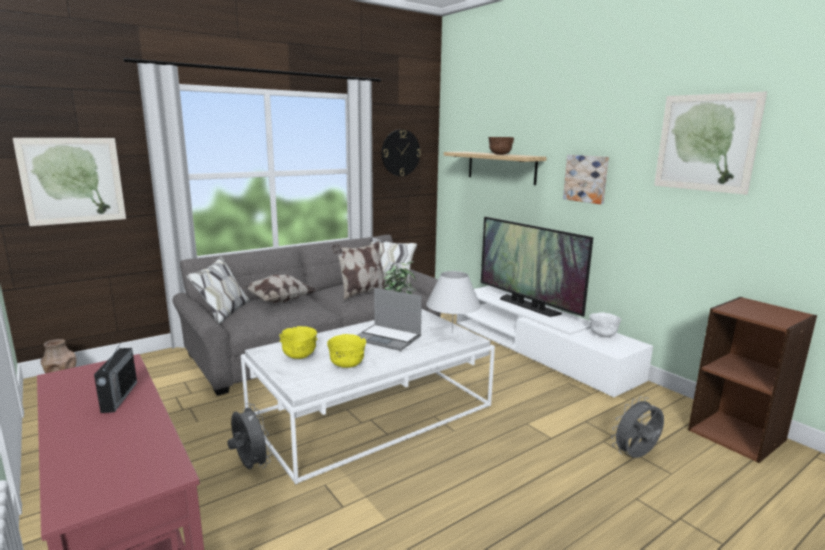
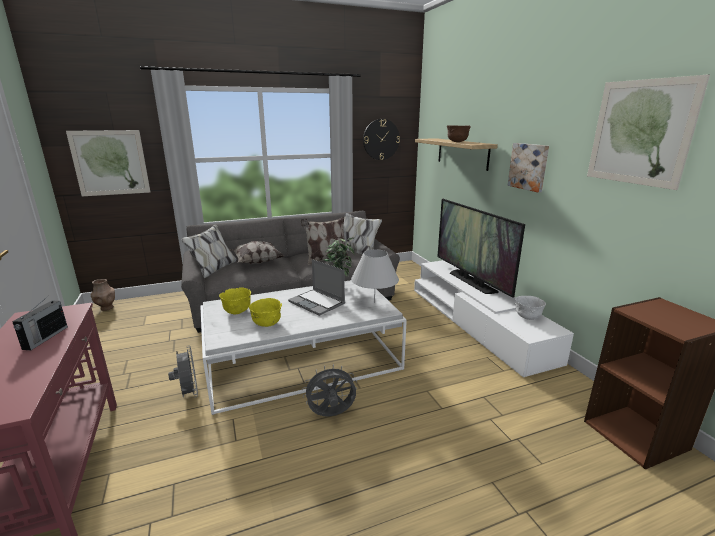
camera: 15 degrees right, 5 degrees up
(636, 456) = (514, 440): grey fan -> grey fan (331, 415)

